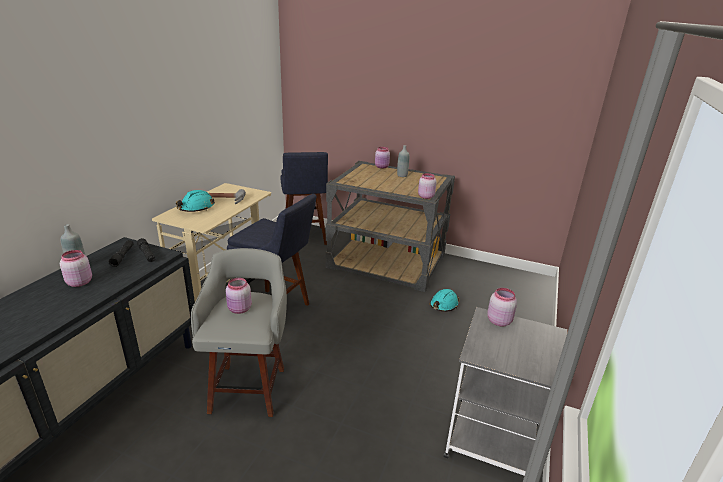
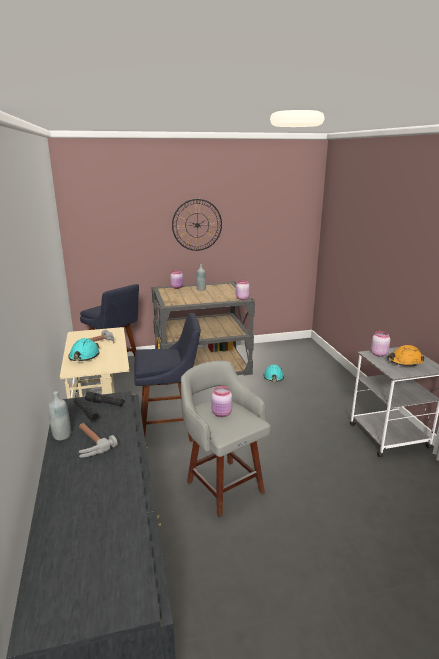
camera: 35 degrees left, 5 degrees down
(79, 282) = (89, 444): pink jar -> hammer
(419, 97) = (197, 225): none -> wall clock
(516, 346) = (404, 362): none -> orange hard hat

